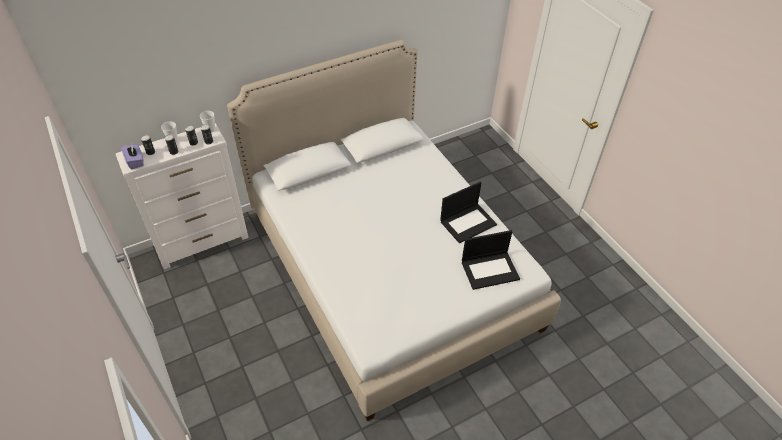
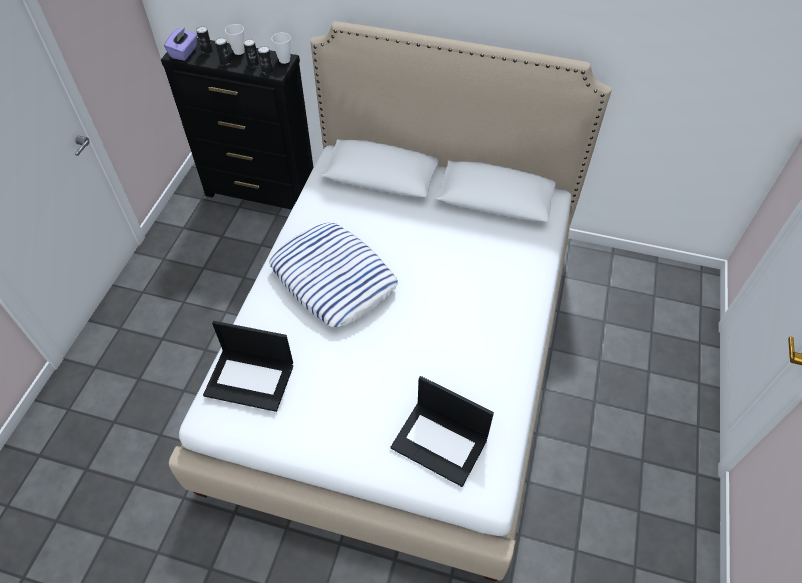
camera: 45 degrees right, 5 degrees up
(203, 243) = (262, 194): white dresser -> black dresser
(350, 238) = (334, 279): none -> pillow
(468, 222) = (486, 363): laptop -> laptop (251, 379)

